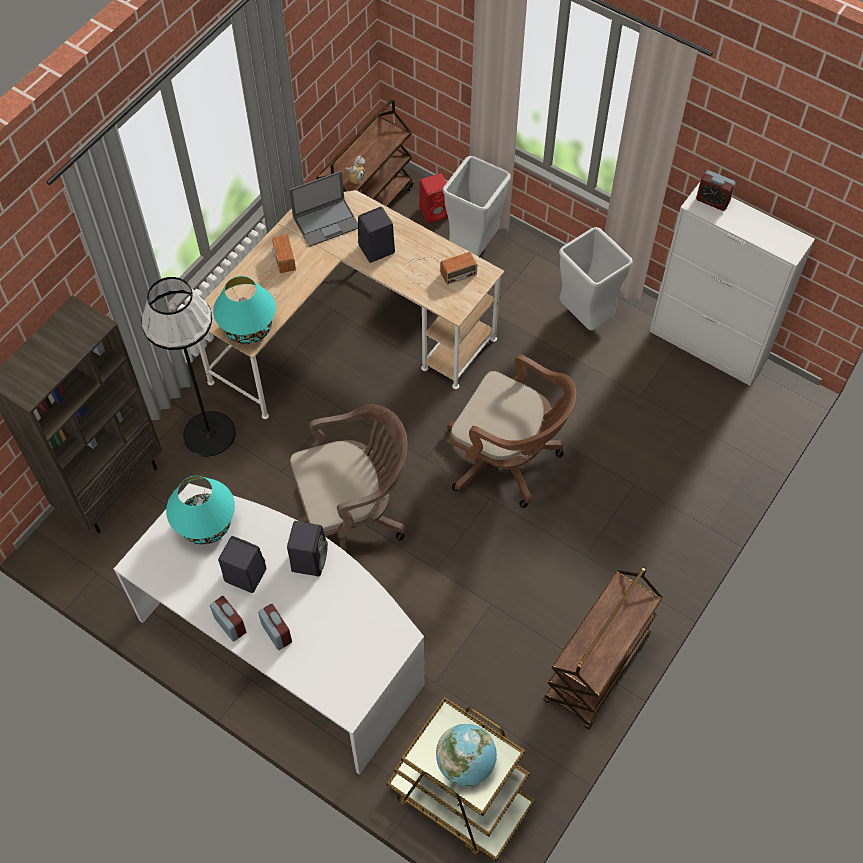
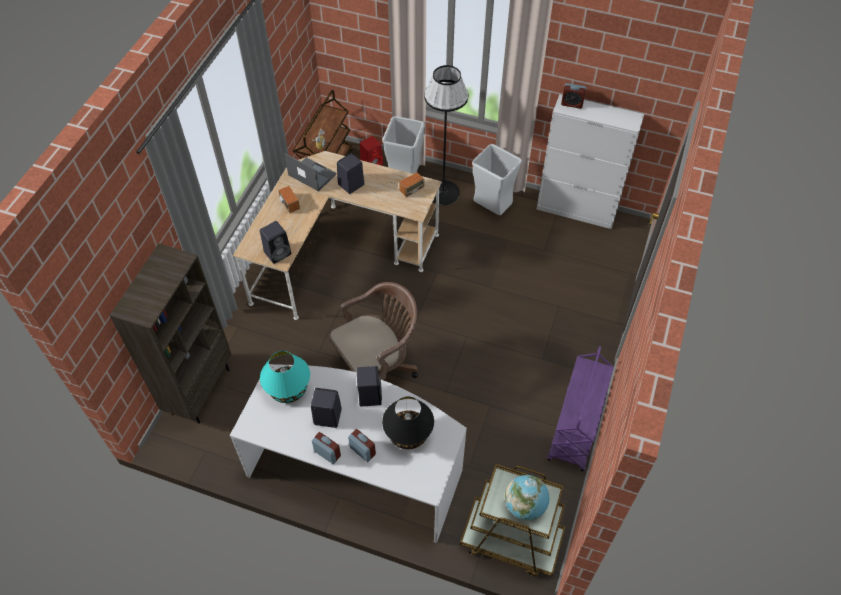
camera: 15 degrees left, 5 degrees down
(209, 433) = (259, 338): black floor lamp -> black floor lamp (442, 192)
(248, 328) = (278, 252): turquoise table lamp -> black speaker
(327, 222) = (311, 174): laptop -> laptop turned 105 degrees counterclockwise
(344, 625) = (408, 433): none -> black table lamp
(507, 460) = (470, 309): brown office chair -> none
(597, 669) = (575, 430): brown cart -> purple cart

